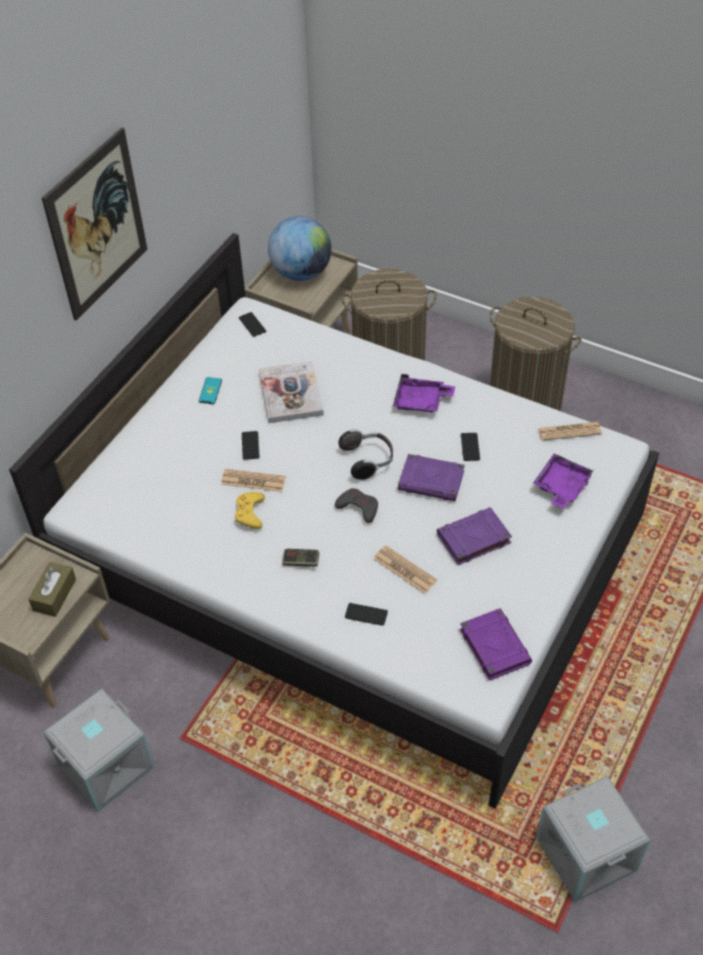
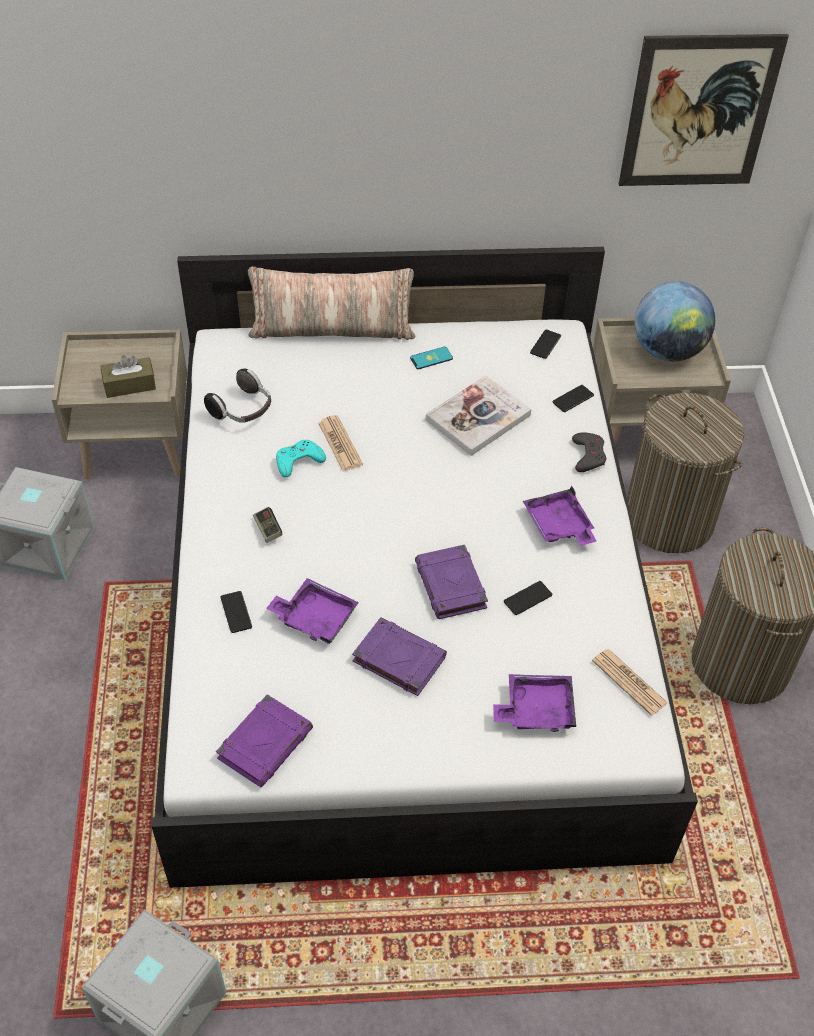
camera: 55 degrees right, 0 degrees up
(97, 225) = (391, 104): picture -> picture (699, 112)
(127, 433) = (332, 330): none -> pillow
(250, 445) = (385, 421): phone -> phone (573, 399)
(250, 513) = (298, 461): yellow game controller -> turquoise game controller
(358, 507) = (369, 541): grey game controller -> grey game controller (588, 455)
(368, 460) = (437, 520): headphones -> headphones (242, 410)
(404, 570) = (315, 618): newspaper -> purple tray

